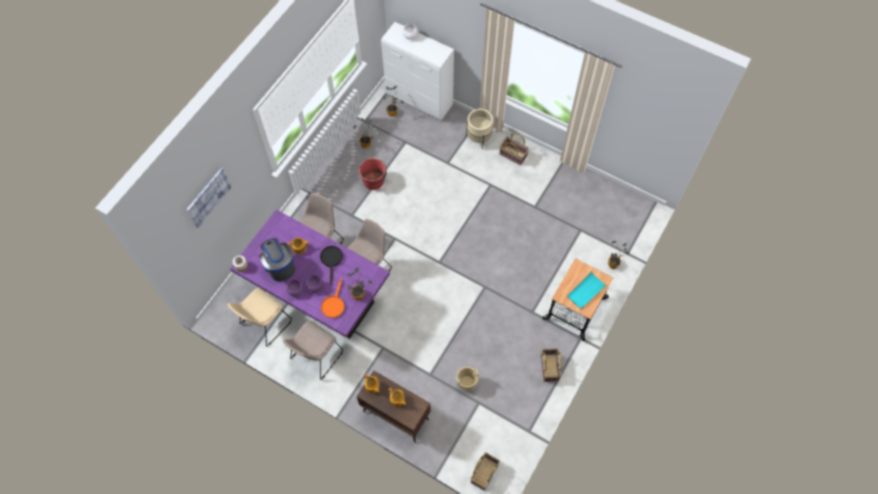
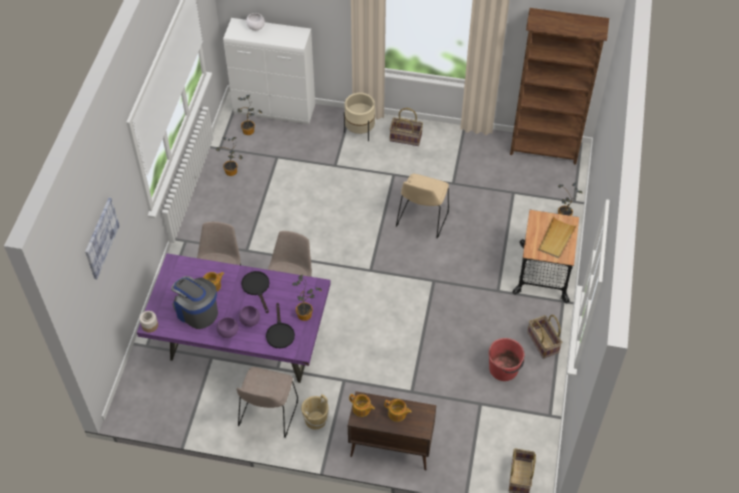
camera: 20 degrees left, 10 degrees down
(264, 324) = (189, 398): beige chair -> beige chair (422, 220)
(333, 304) = (279, 333): orange frying pan -> black frying pan
(374, 181) = (257, 207): red bucket -> red bucket (504, 369)
(466, 383) = (457, 387): beige bucket -> beige bucket (315, 420)
(586, 291) = (556, 239): turquoise tray -> beige tray
(622, 200) = (544, 150): none -> brown bookcase

